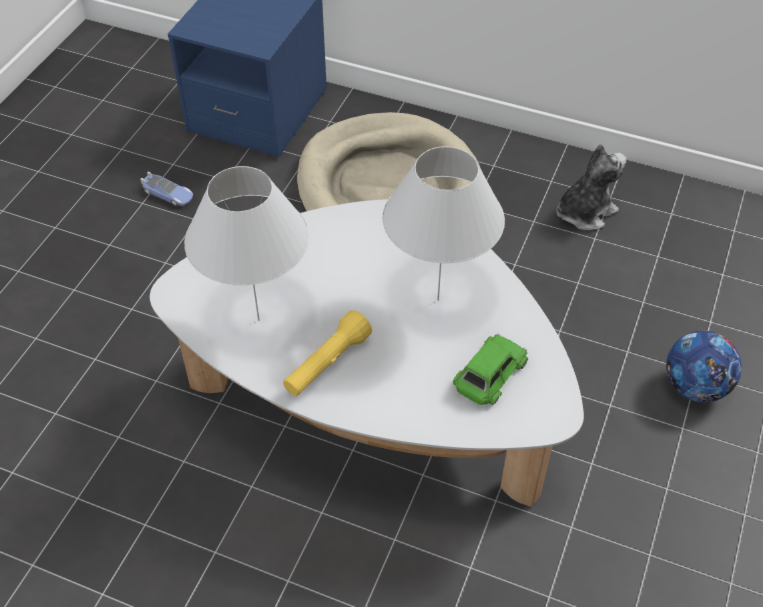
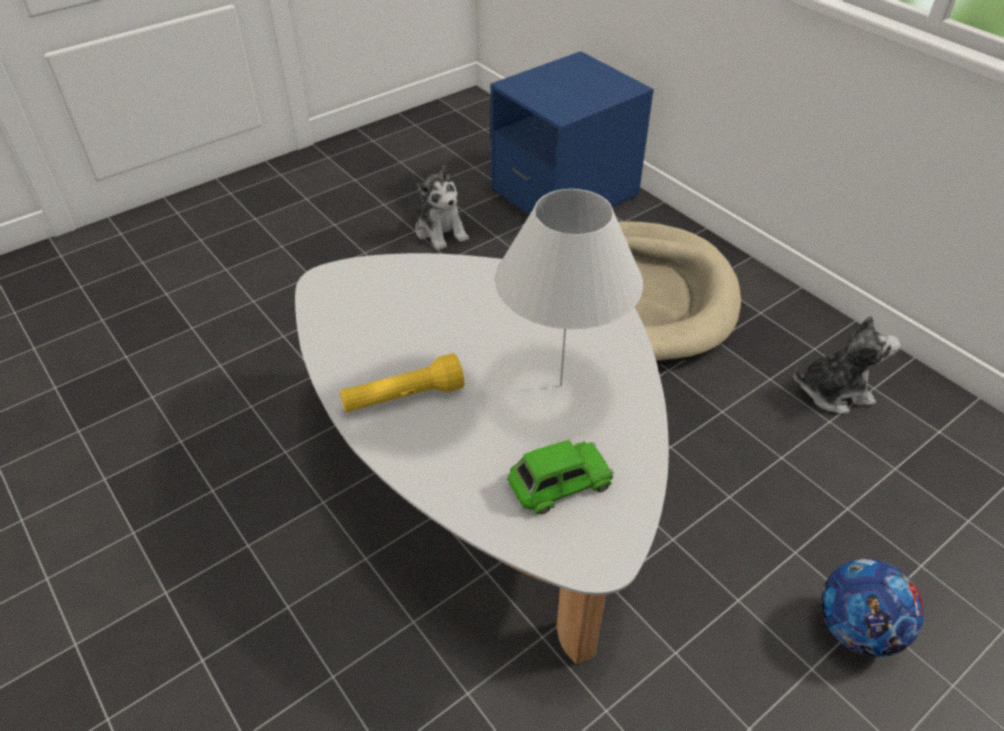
camera: 30 degrees right, 5 degrees down
(168, 194) = (441, 231): toy car -> plush toy
(258, 320) = (374, 332): white table lamp -> none

